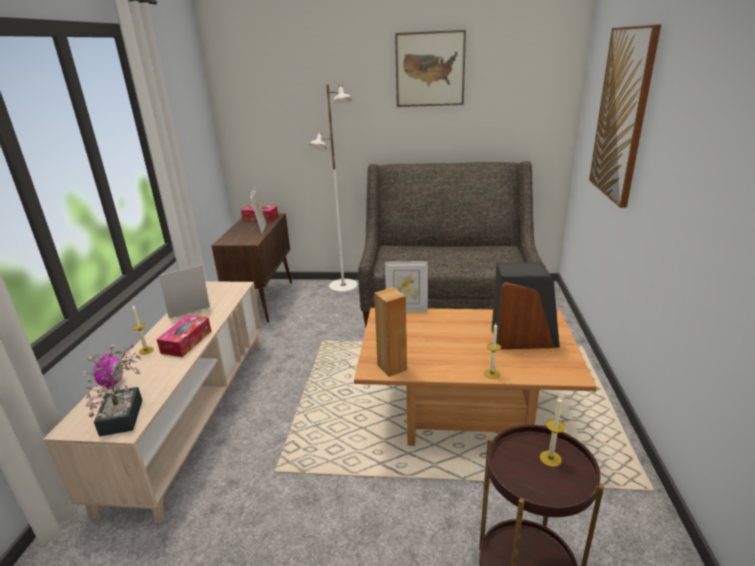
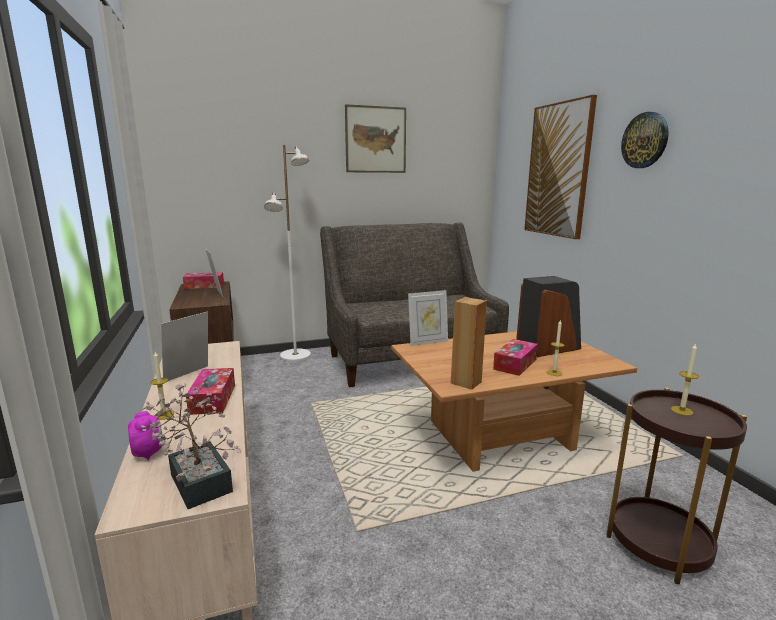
camera: 25 degrees left, 10 degrees down
(463, 354) = (515, 364): none -> tissue box
(688, 100) = (645, 140): none -> wall clock

